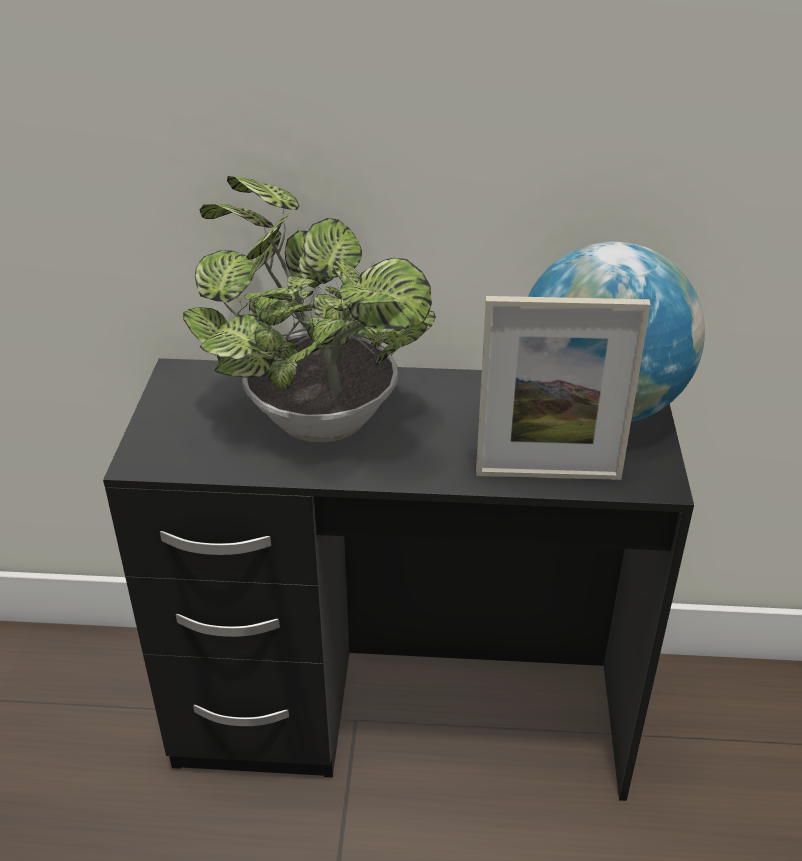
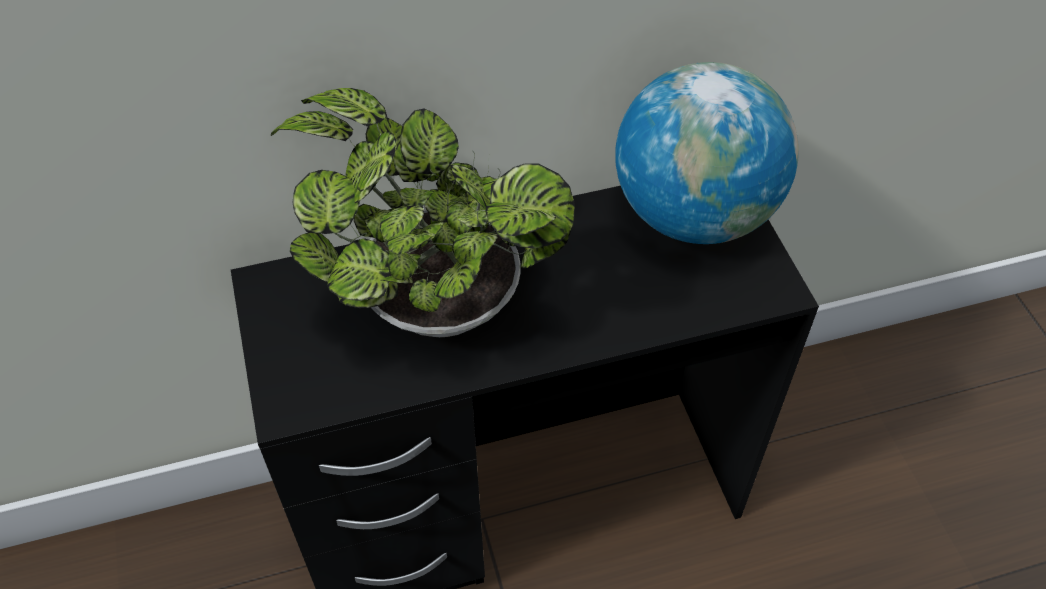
camera: 20 degrees left, 15 degrees up
(548, 474) = (681, 309): picture frame -> none

